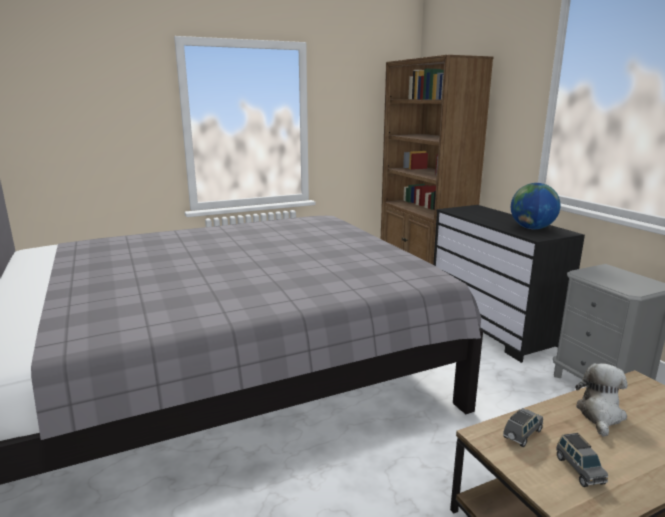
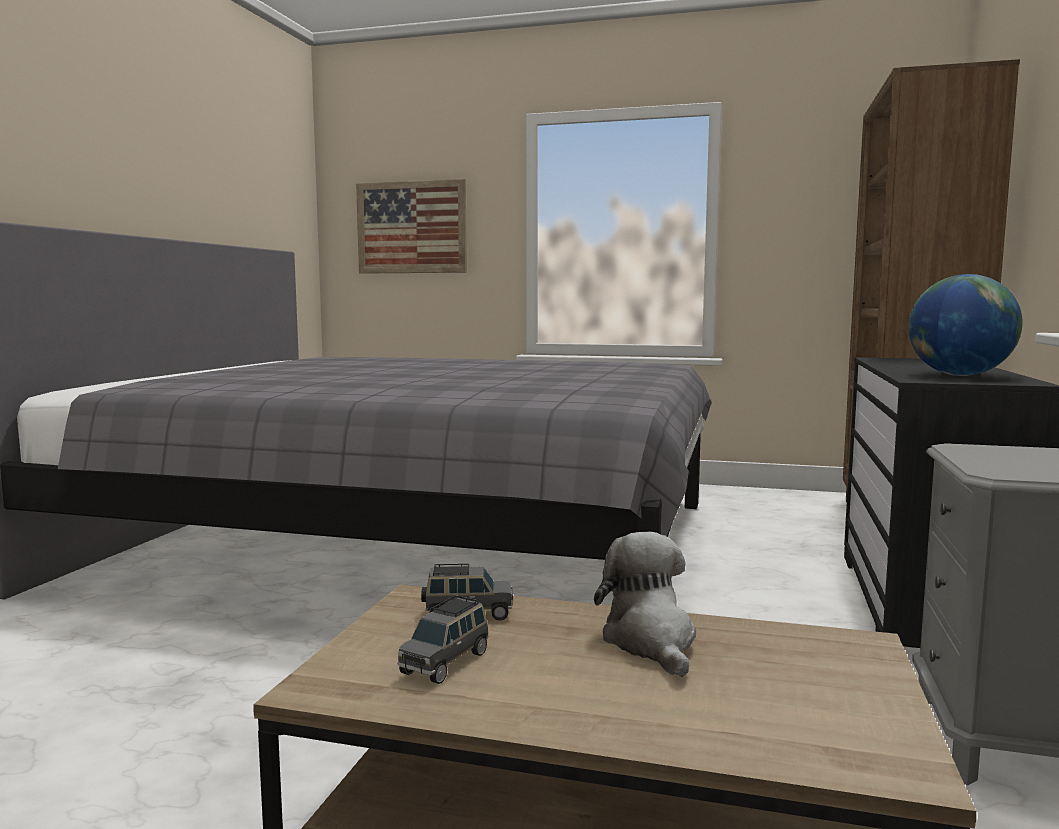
camera: 40 degrees right, 10 degrees down
(83, 121) = (411, 227): none -> picture
(600, 414) = (651, 642): plush toy -> plush toy turned 75 degrees counterclockwise

